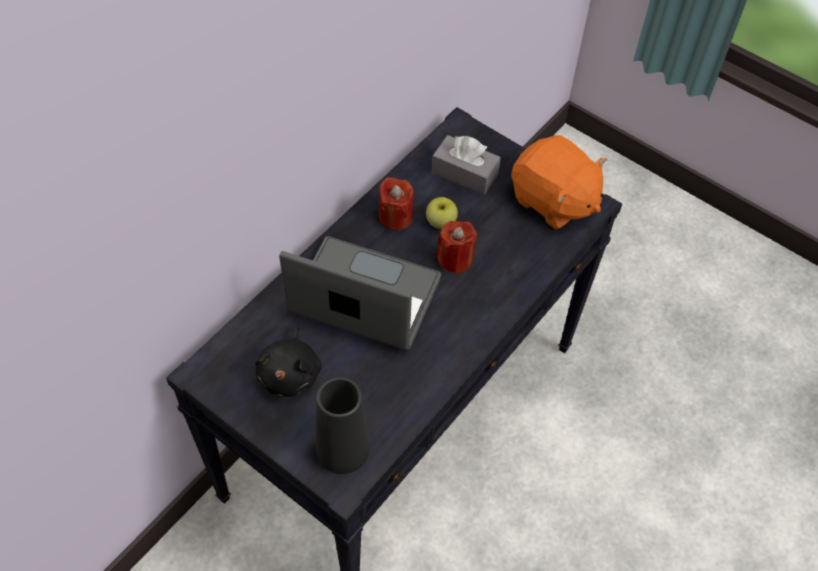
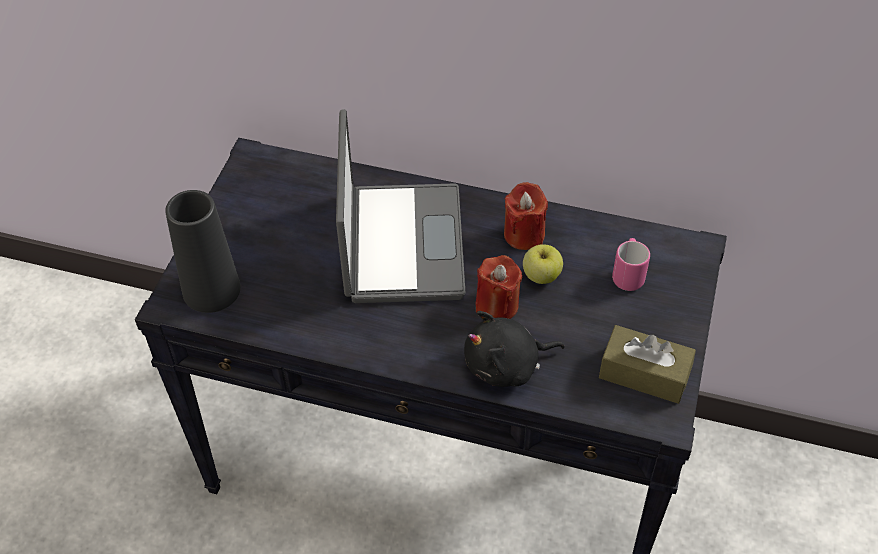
camera: 70 degrees right, 5 degrees down
(290, 373) = (281, 220): black plush toy -> black plush toy (506, 365)
(465, 173) = (628, 275): grey tissue box -> pink mug
(553, 201) = (644, 374): orange plush toy -> brown tissue box

